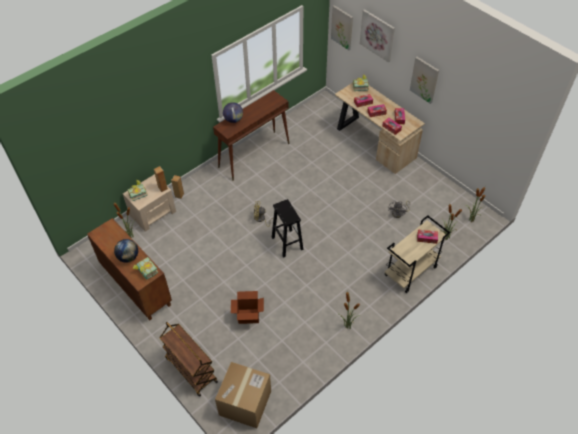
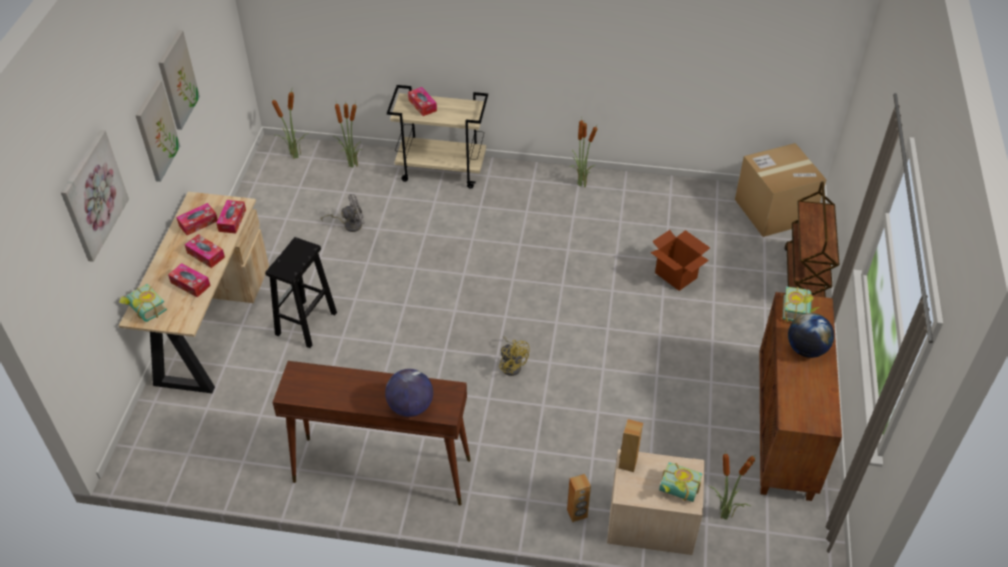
camera: 130 degrees left, 5 degrees down
(287, 243) = (523, 309): black stool -> black stool (306, 324)
(342, 27) = (57, 303): picture -> picture (177, 80)

